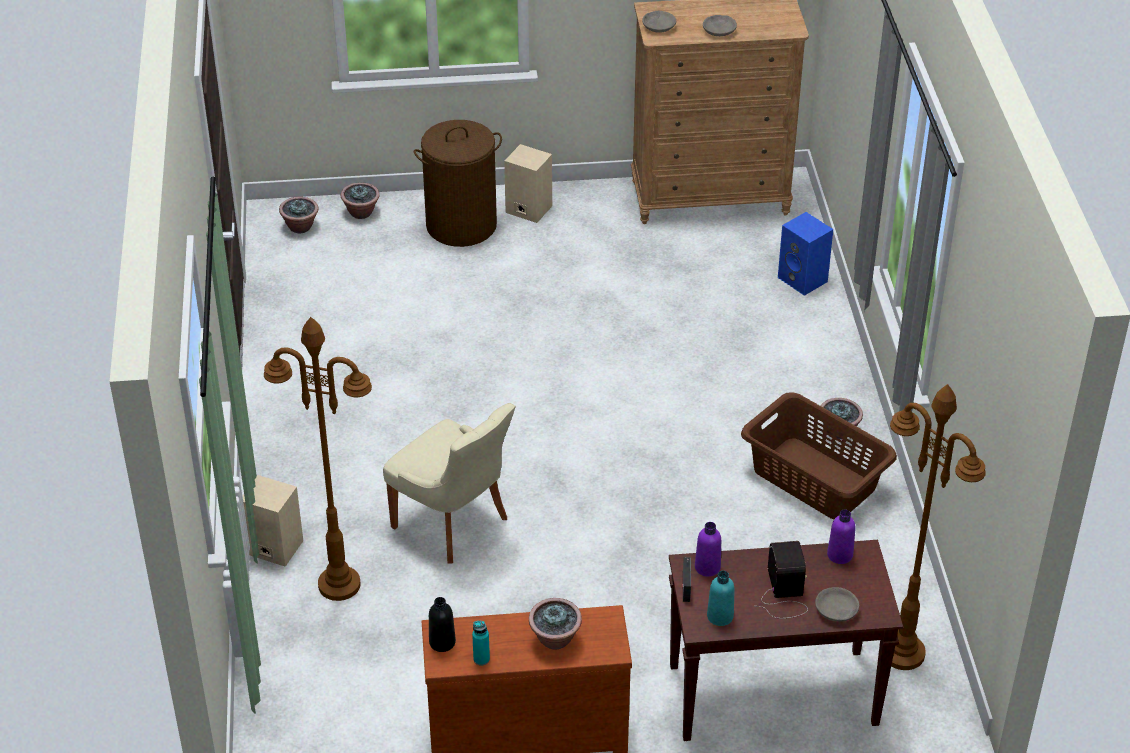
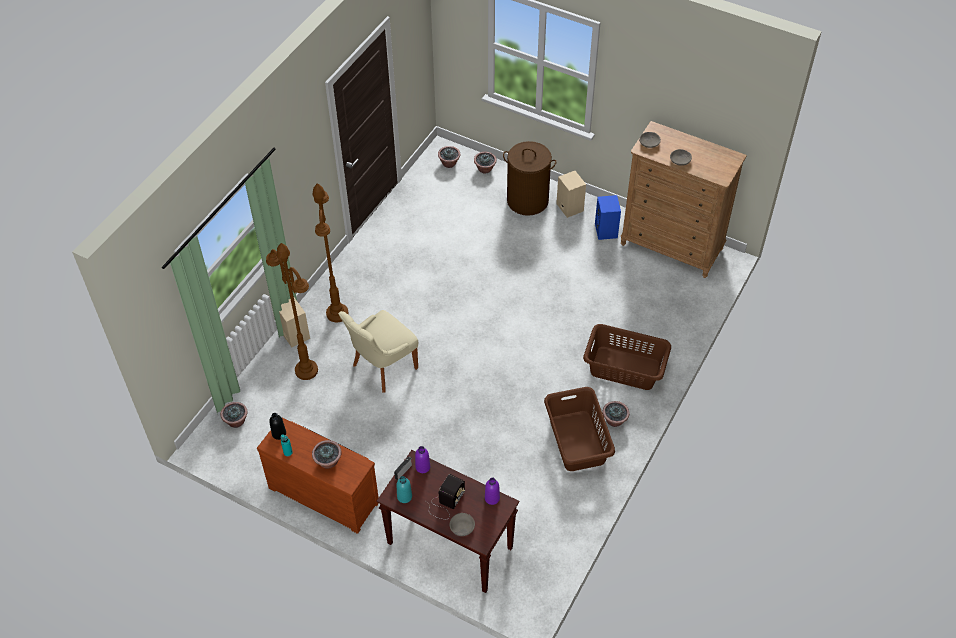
camera: 35 degrees right, 10 degrees up
(292, 708) = (236, 421): none -> potted plant
(453, 524) = (382, 367): beige chair -> beige chair turned 60 degrees clockwise
(791, 364) = (625, 369): none -> brown laundry basket
(804, 280) = (678, 322): blue speaker -> blue speaker (606, 231)
(903, 653) = (533, 563): brown floor lamp -> brown floor lamp (337, 314)

